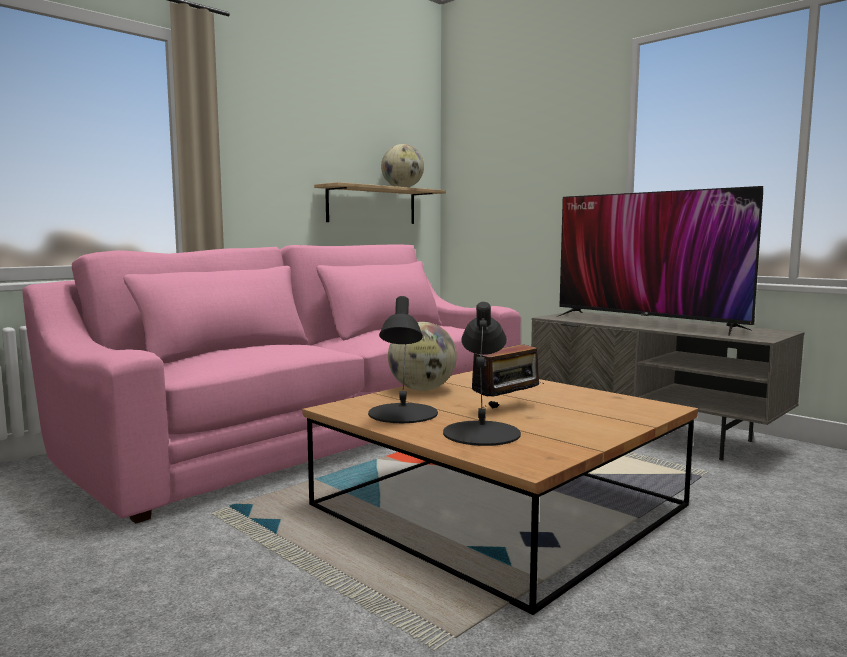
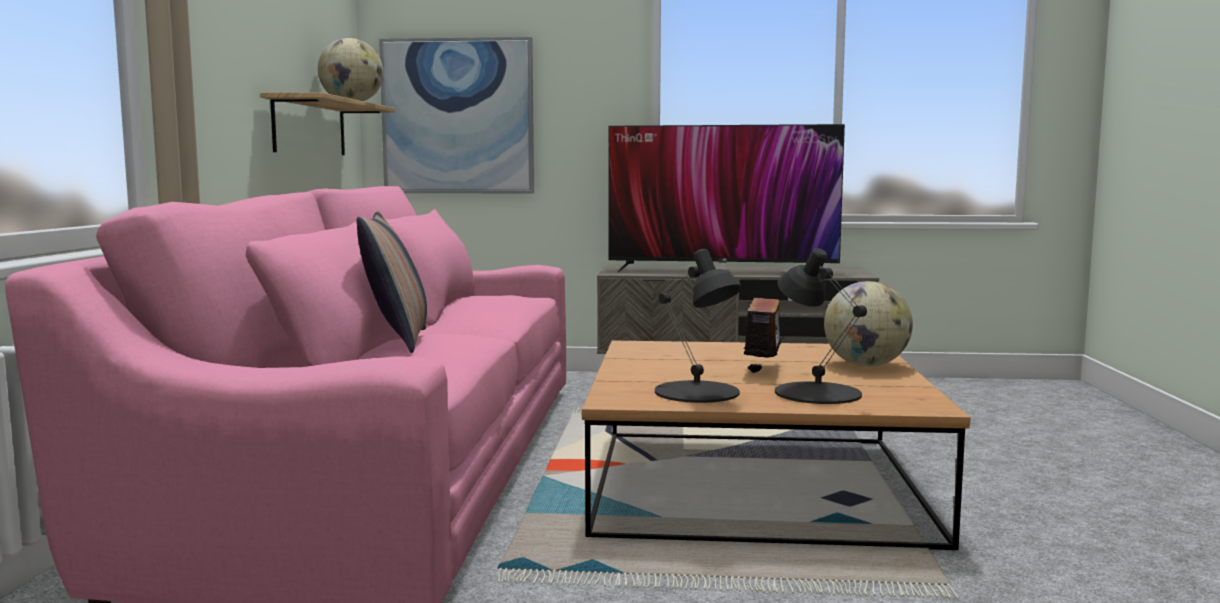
camera: 40 degrees left, 0 degrees up
(255, 345) = (397, 341): none -> pillow
(422, 389) = (632, 368): globe -> globe (866, 365)
(493, 194) = (458, 116): none -> picture

